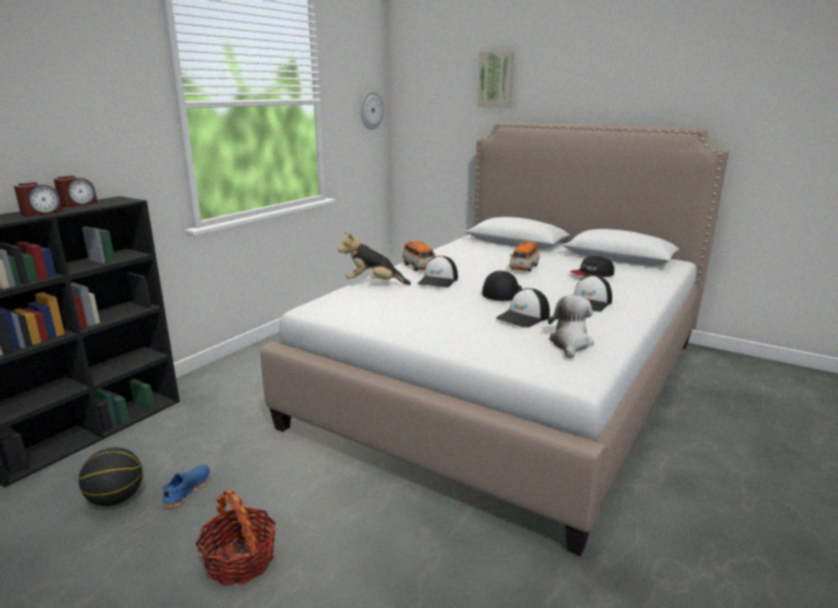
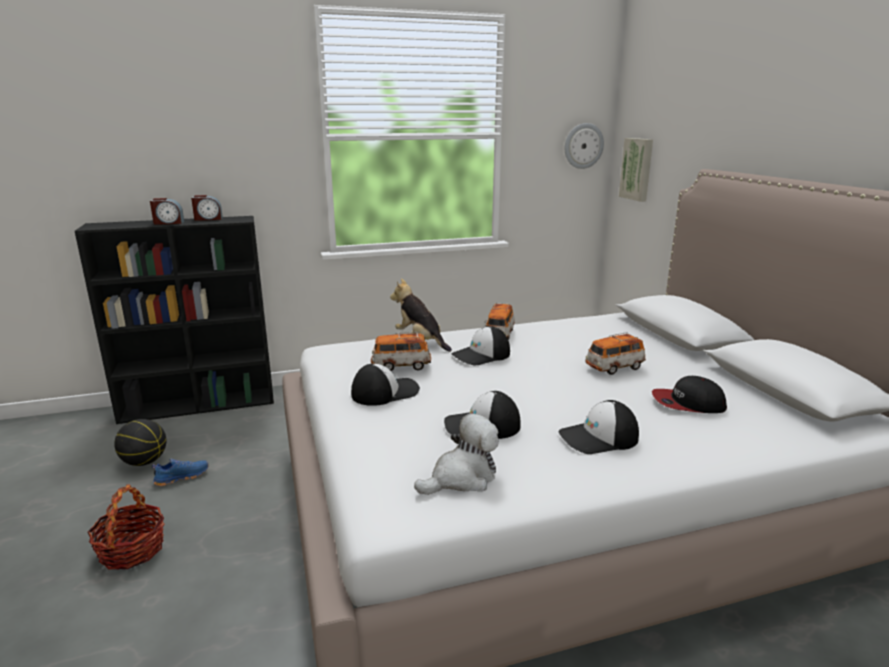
camera: 40 degrees right, 0 degrees up
(401, 301) = (401, 366): none -> toy car
(496, 79) = (718, 111): picture -> picture (637, 169)
(501, 292) = (521, 388): cap -> cap (385, 392)

